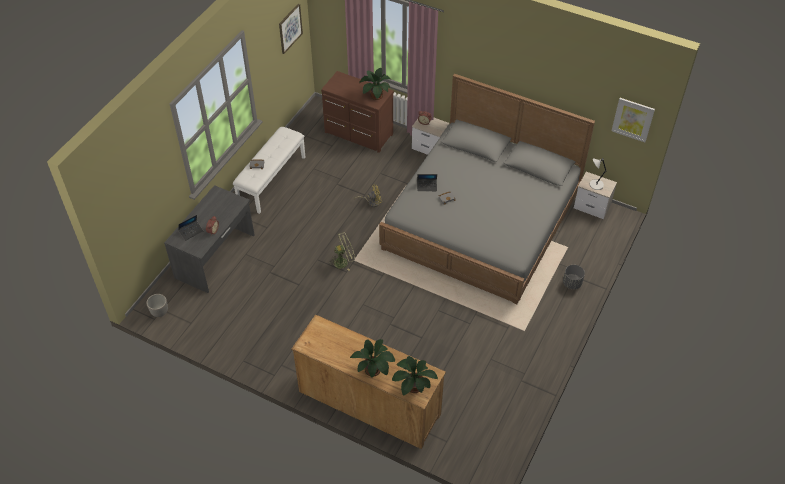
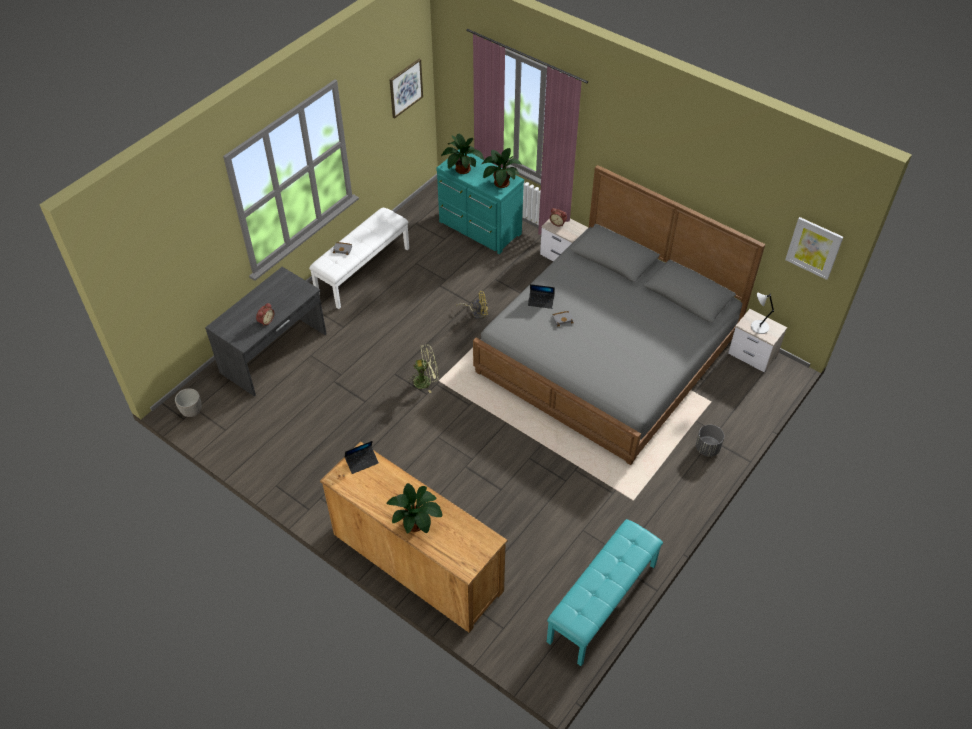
camera: 10 degrees right, 0 degrees up
(191, 231) = (240, 318): laptop -> laptop (362, 461)
(358, 134) = (479, 229): brown dresser -> turquoise dresser
(412, 386) = (460, 552): potted plant -> potted plant (461, 168)
(517, 411) = (603, 603): none -> turquoise bench

